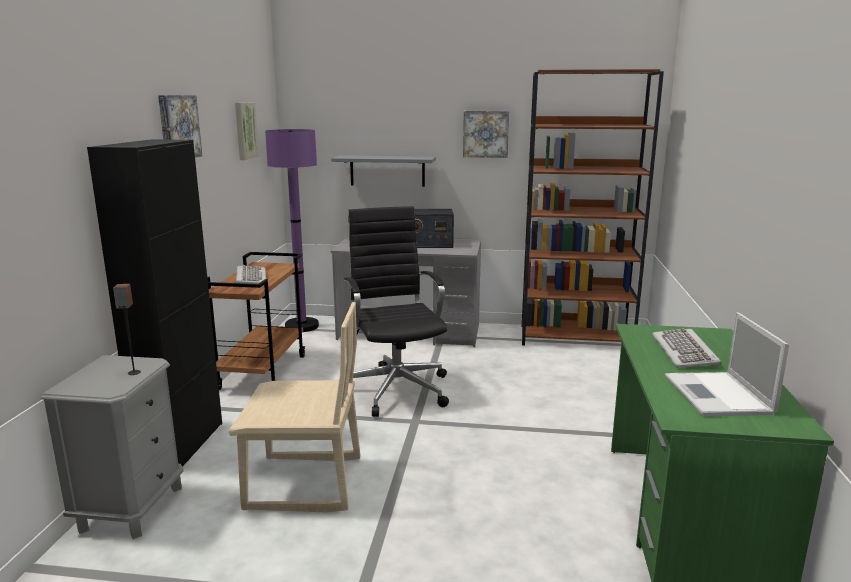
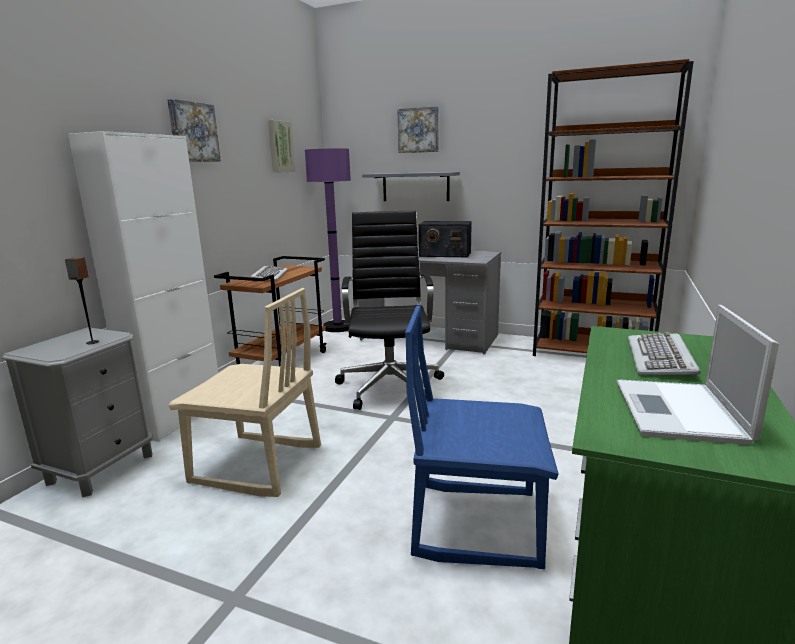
camera: 15 degrees right, 0 degrees up
(181, 445) = (178, 417): black cabinet -> white cabinet
(486, 134) = (507, 147): picture -> picture (418, 130)
(538, 507) = (476, 522): none -> blue chair

